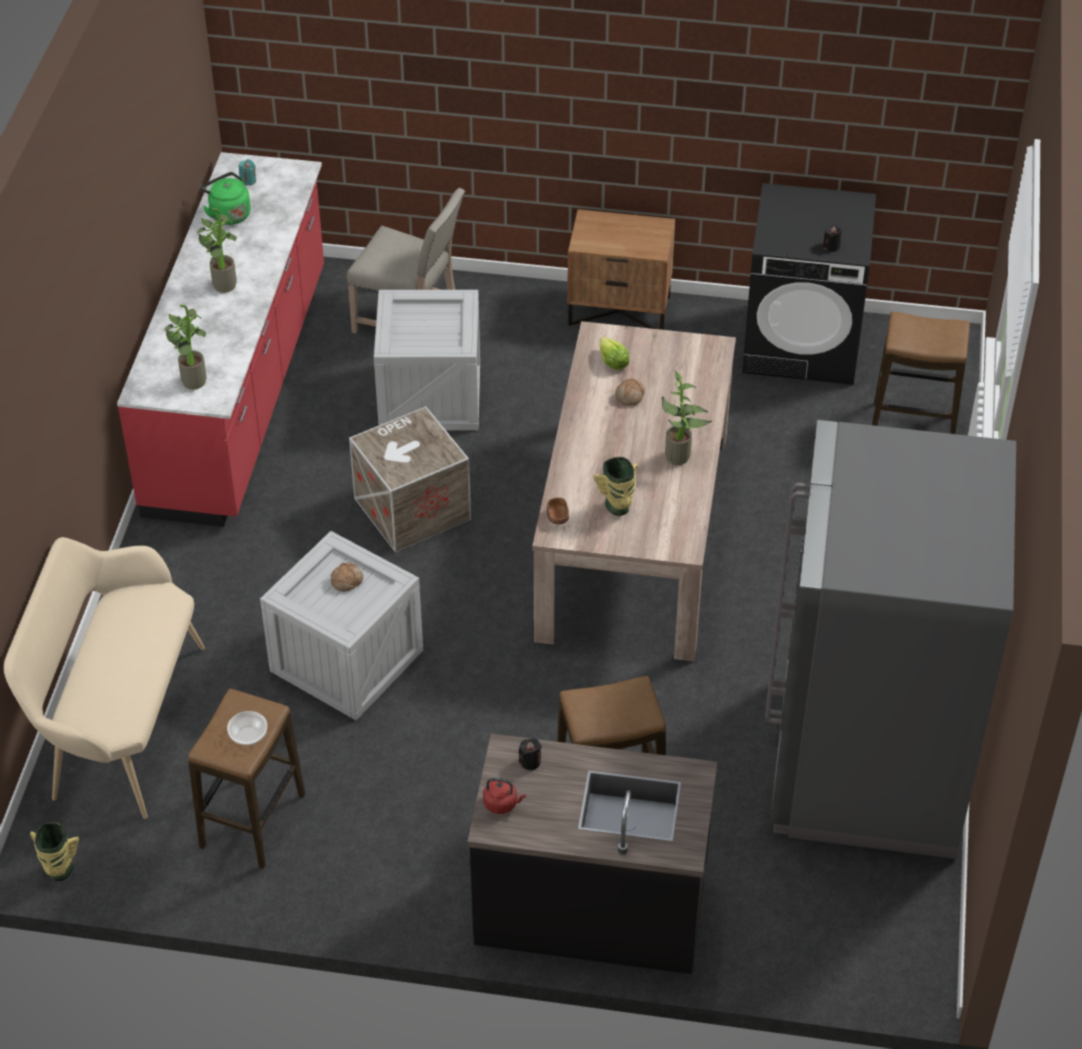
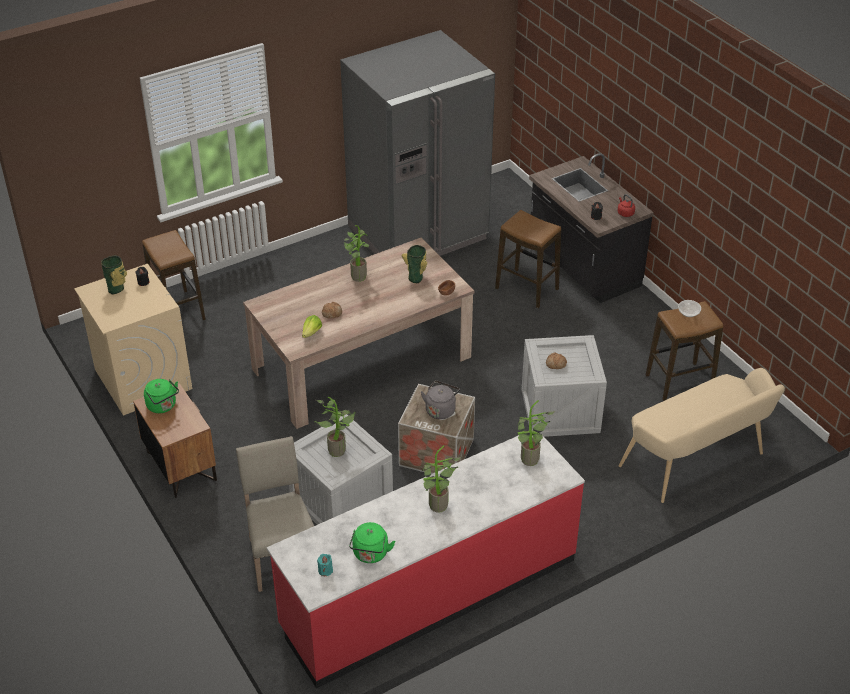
camera: 130 degrees left, 5 degrees down
(59, 871) = (786, 424): vase -> vase (117, 288)
(404, 450) = (441, 409): none -> grey kettle
(432, 328) = (338, 449): none -> potted plant
(641, 234) = (163, 406): none -> green kettle
(802, 344) = (142, 379): black washing machine -> beige washing machine

